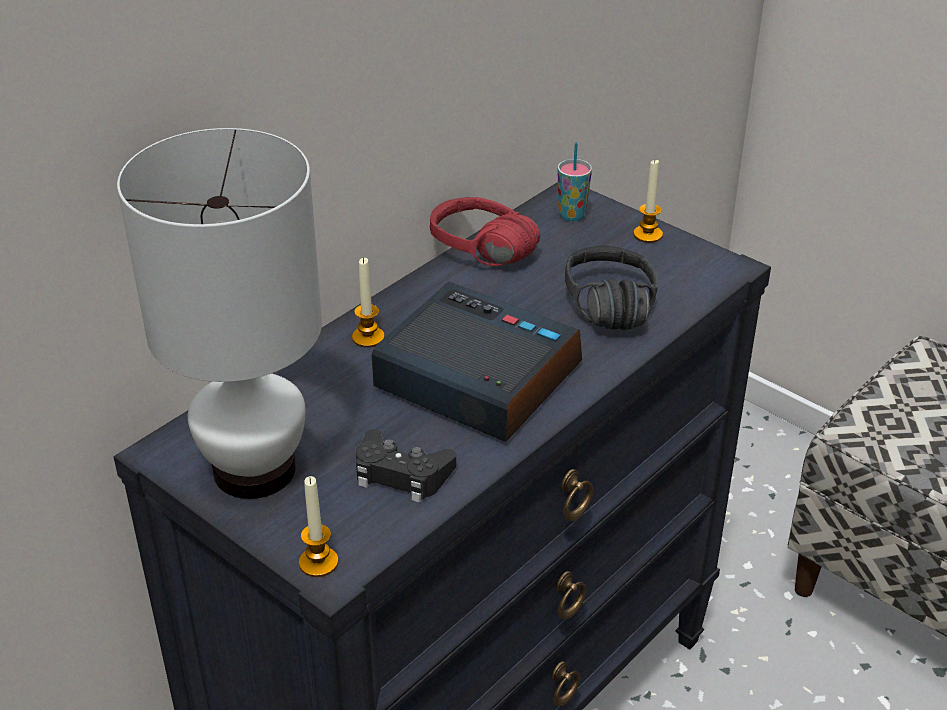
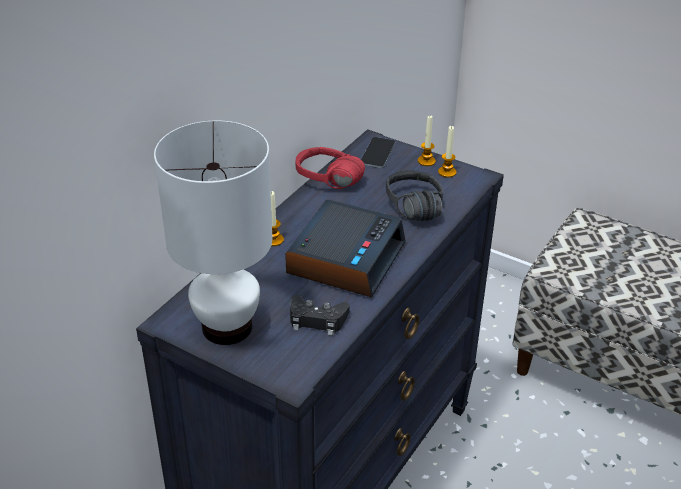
camera: 10 degrees left, 0 degrees up
(318, 562) = (282, 377): candle -> candle (447, 172)
(475, 378) = (345, 258): alarm clock -> alarm clock turned 90 degrees clockwise
(572, 215) = (377, 153): cup -> phone

